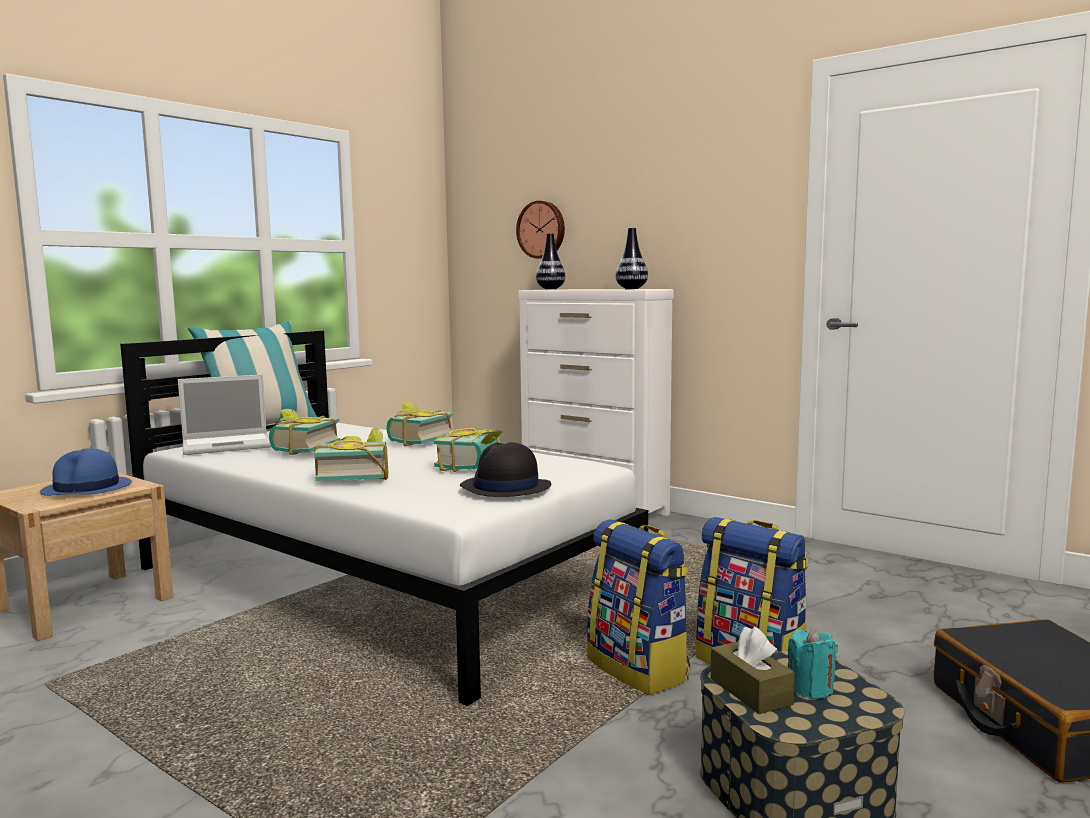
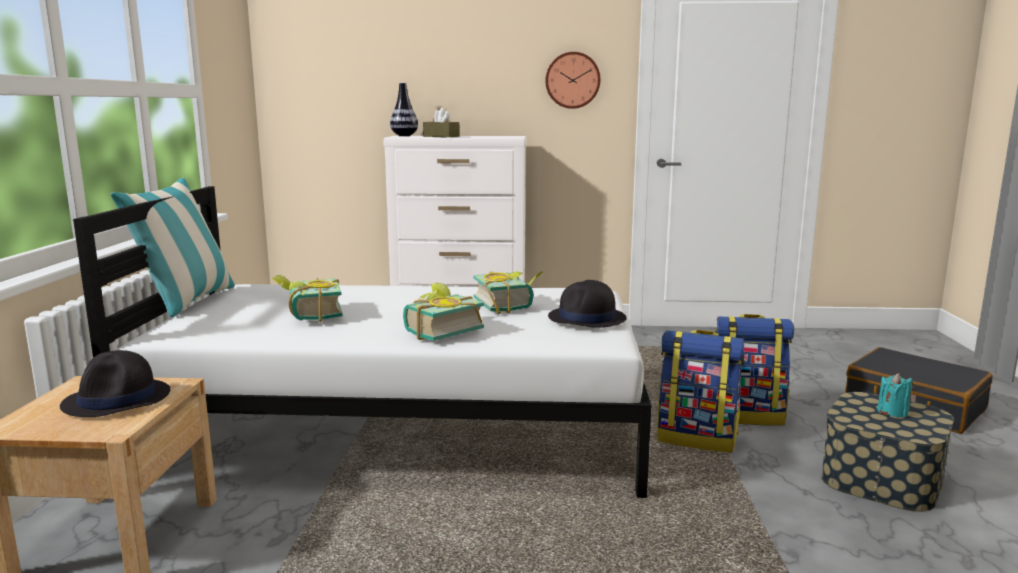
camera: 35 degrees left, 5 degrees up
(87, 489) = (117, 400): blue hat -> black hat
(229, 445) = (209, 323): laptop -> none
(416, 440) = (393, 291): book -> none
(542, 229) = (380, 78): wall clock -> wall clock (572, 80)
(631, 289) = (499, 136): vase -> none
(750, 691) = (873, 422): brown tissue box -> brown tissue box (441, 136)

